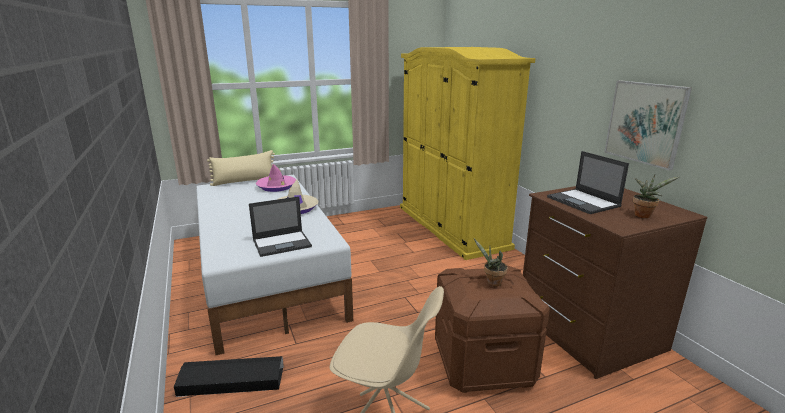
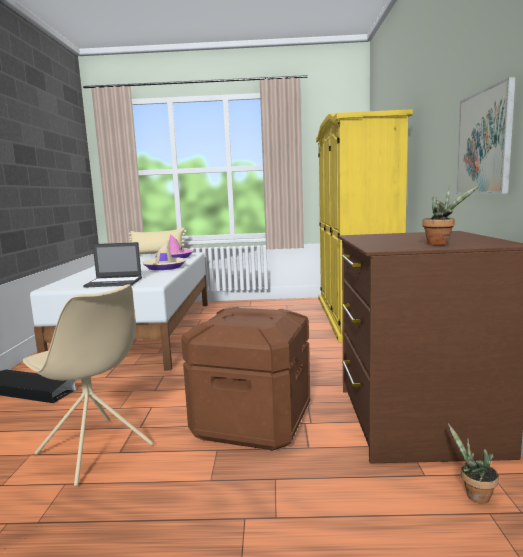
camera: 25 degrees right, 10 degrees down
(492, 282) = (250, 317): potted plant -> potted plant (474, 495)
(583, 202) = (387, 238): laptop -> none

